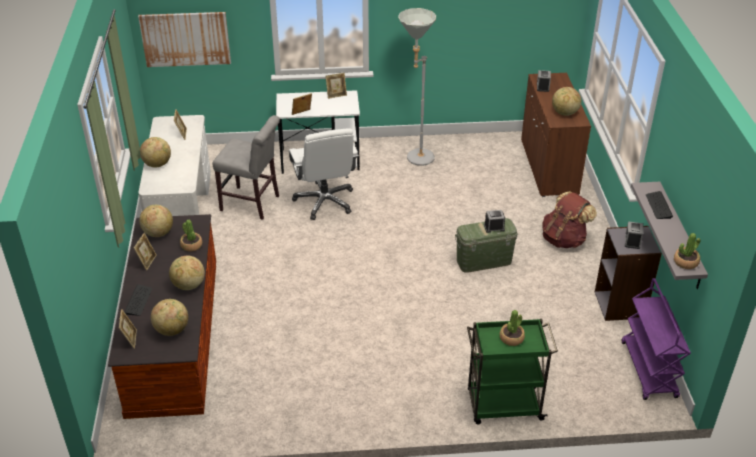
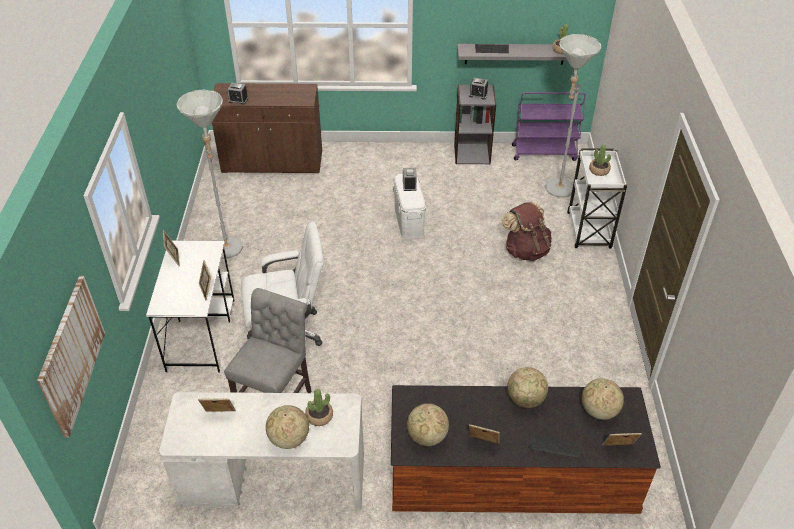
camera: 85 degrees left, 5 degrees up
(191, 245) = (453, 401): potted plant -> potted plant (319, 416)
(483, 261) = (409, 221): green storage box -> white storage box
(503, 406) = (589, 231): green cart -> white cart
(564, 113) = (291, 94): globe -> none
(564, 239) = (384, 169): brown backpack -> brown backpack (525, 250)
(571, 378) = (556, 192): none -> grey floor lamp

